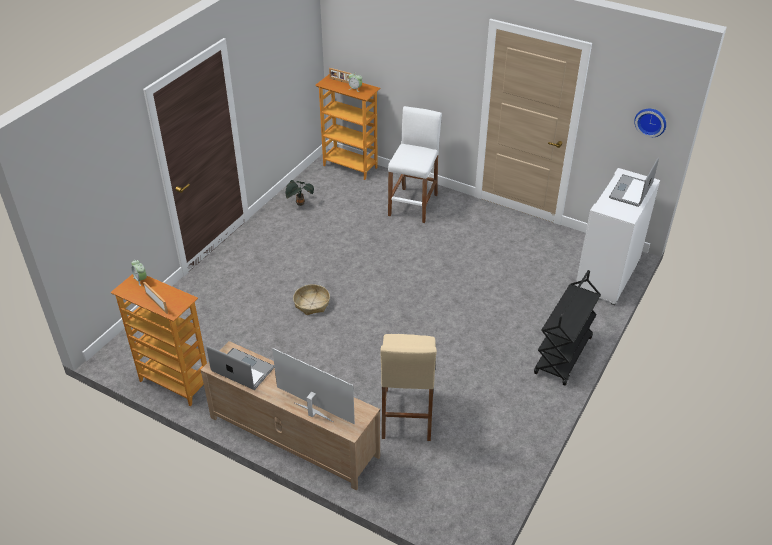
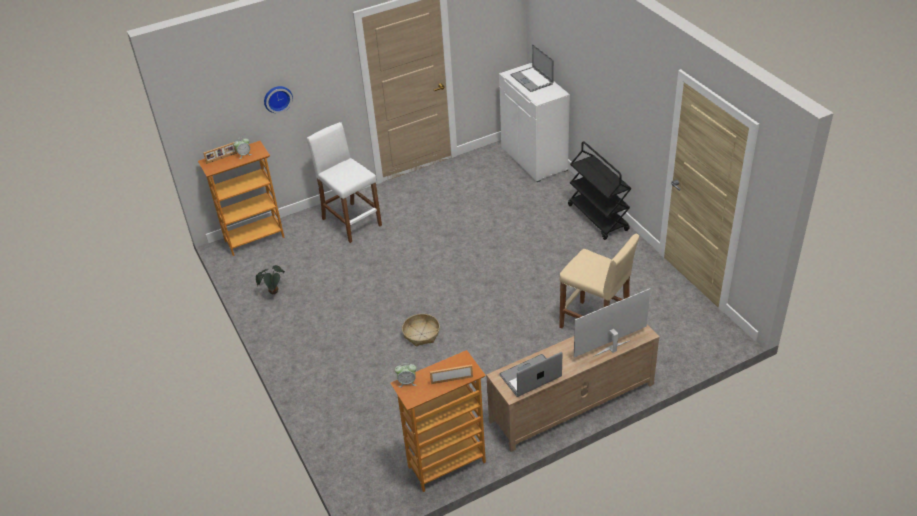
camera: 55 degrees left, 0 degrees up
(651, 121) = (505, 22): wall clock -> wall clock (277, 98)

